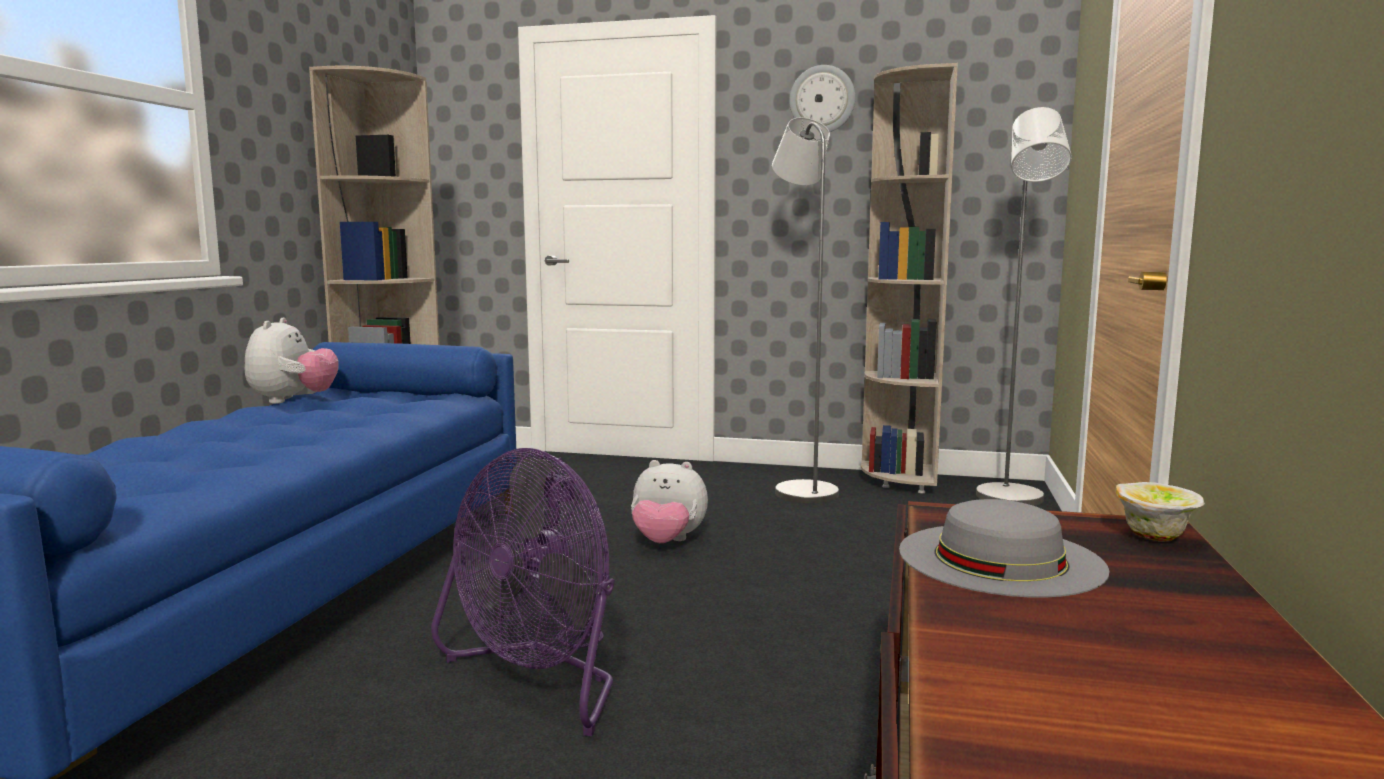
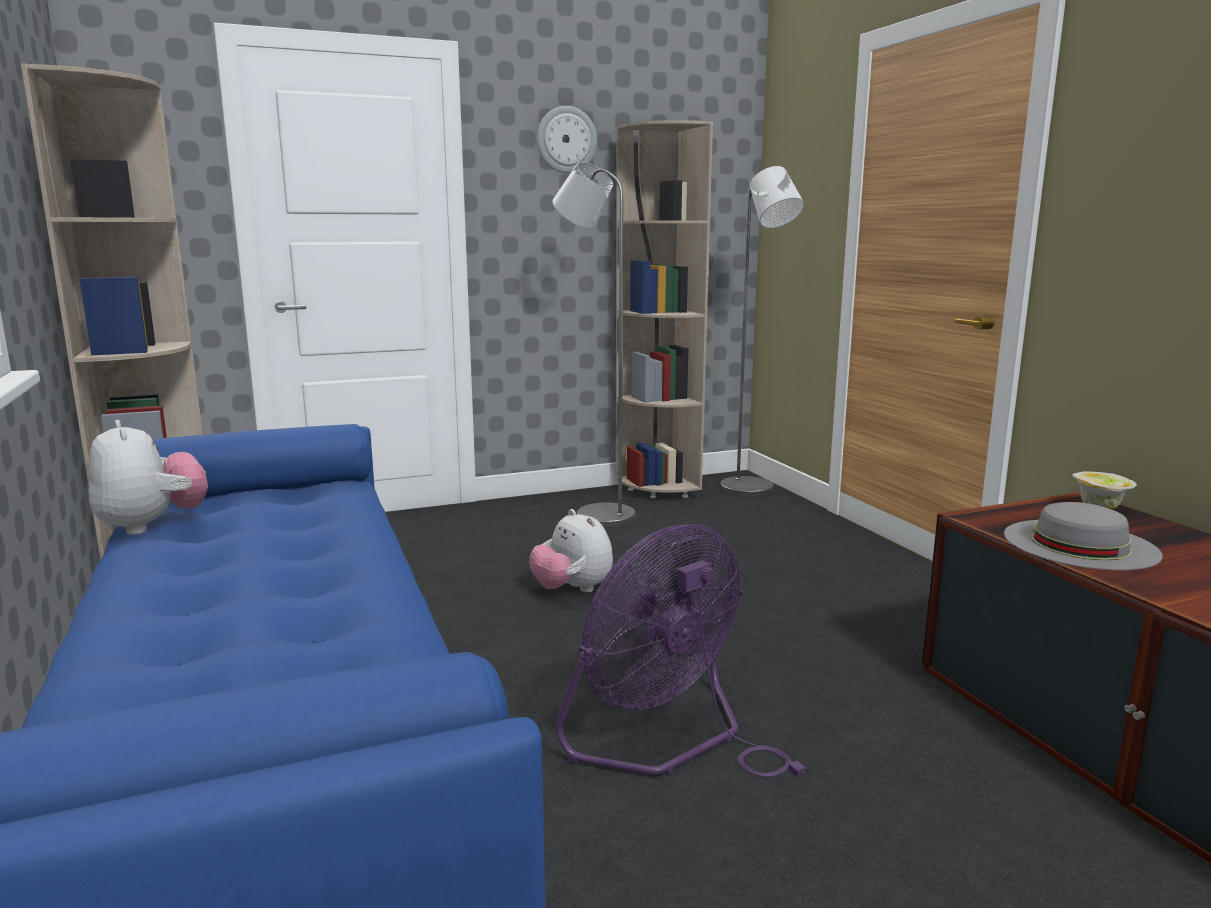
camera: 35 degrees left, 5 degrees up
(544, 675) = (682, 739): purple fan -> purple fan turned 135 degrees clockwise
(667, 542) = (572, 590): plush toy -> plush toy turned 75 degrees clockwise

